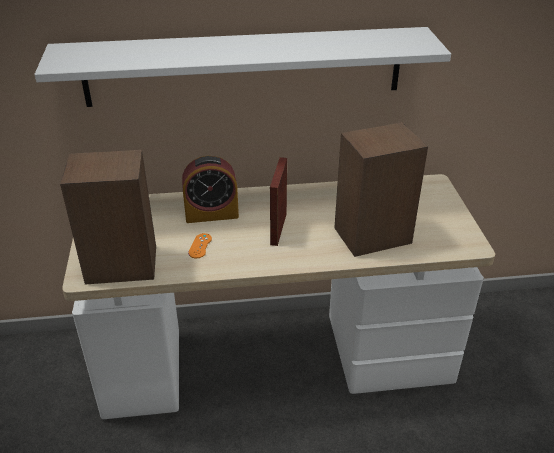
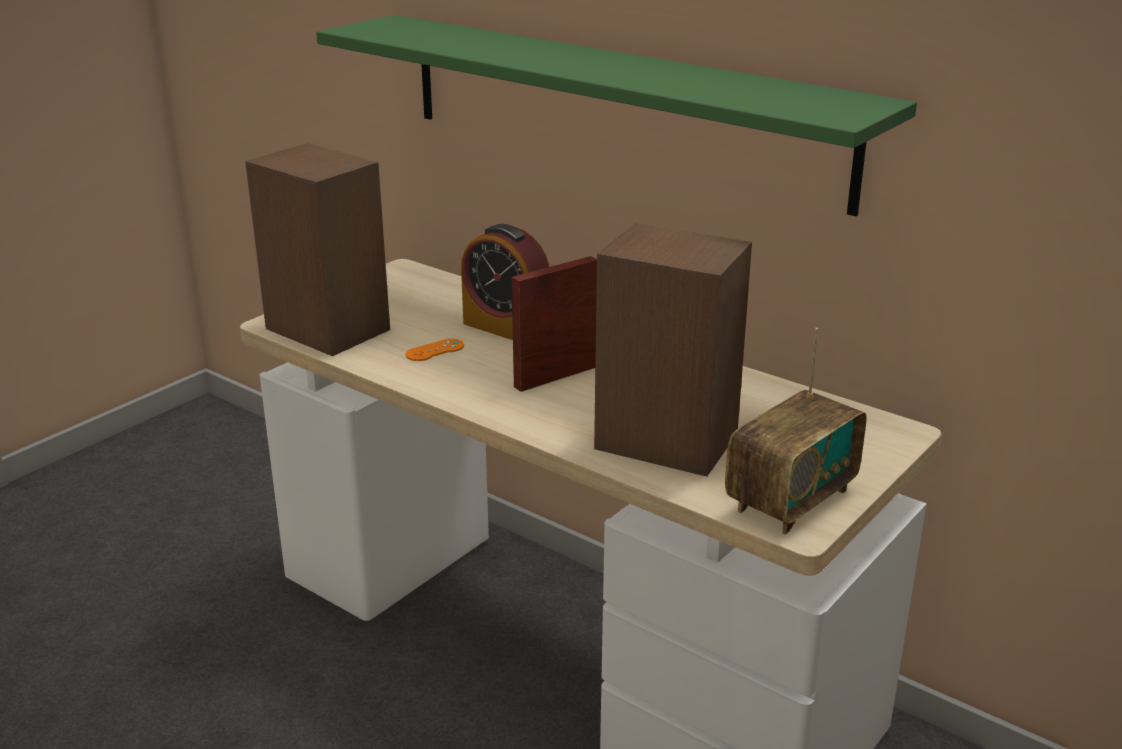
camera: 45 degrees right, 10 degrees down
(244, 67) = (618, 107): white shelf -> green shelf
(452, 235) = (791, 500): none -> radio

